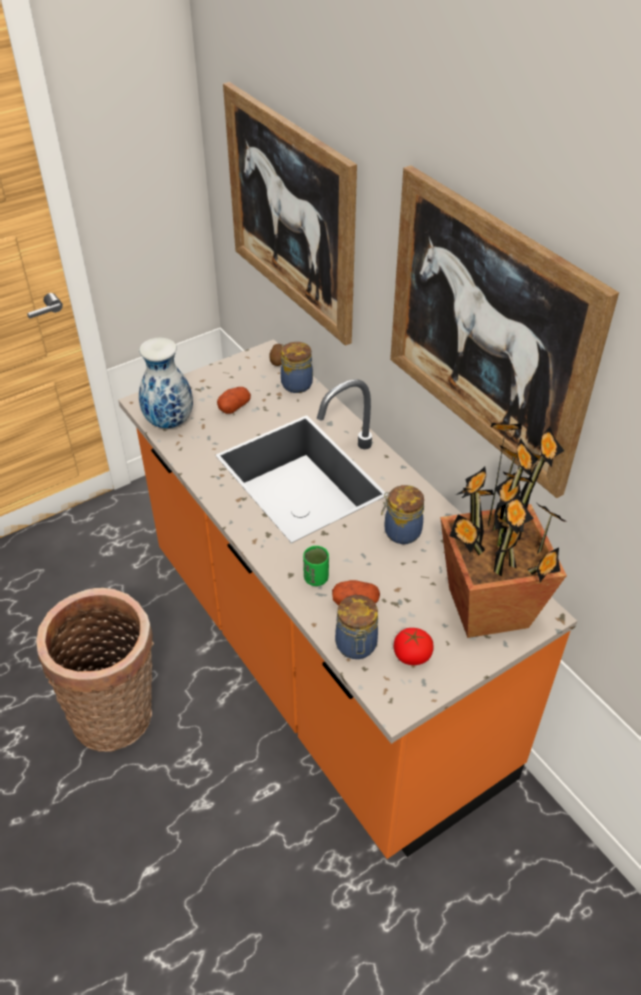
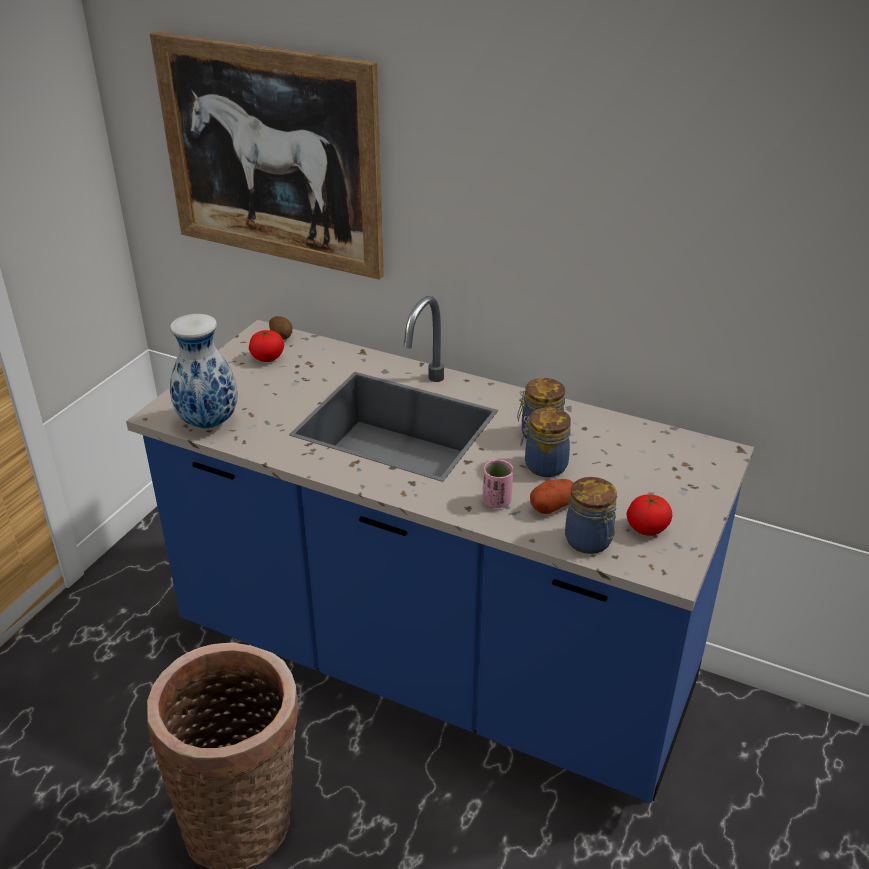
camera: 30 degrees left, 10 degrees down
(234, 407) = (270, 387): potato -> none
(253, 378) = (268, 358): none -> tomato
(295, 384) = (318, 349): jar -> jar (543, 465)
(316, 578) = (496, 501): green cup -> pink cup
(320, 663) = (434, 663): orange counter -> blue counter
(486, 608) = (673, 466): potted plant -> none
(487, 330) = (588, 180): picture -> none

